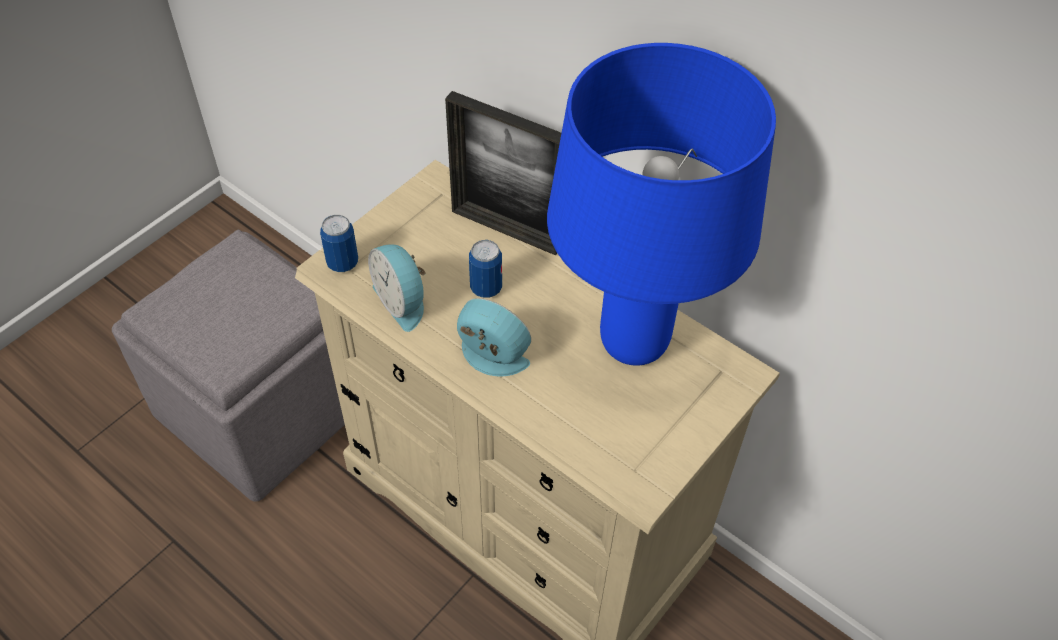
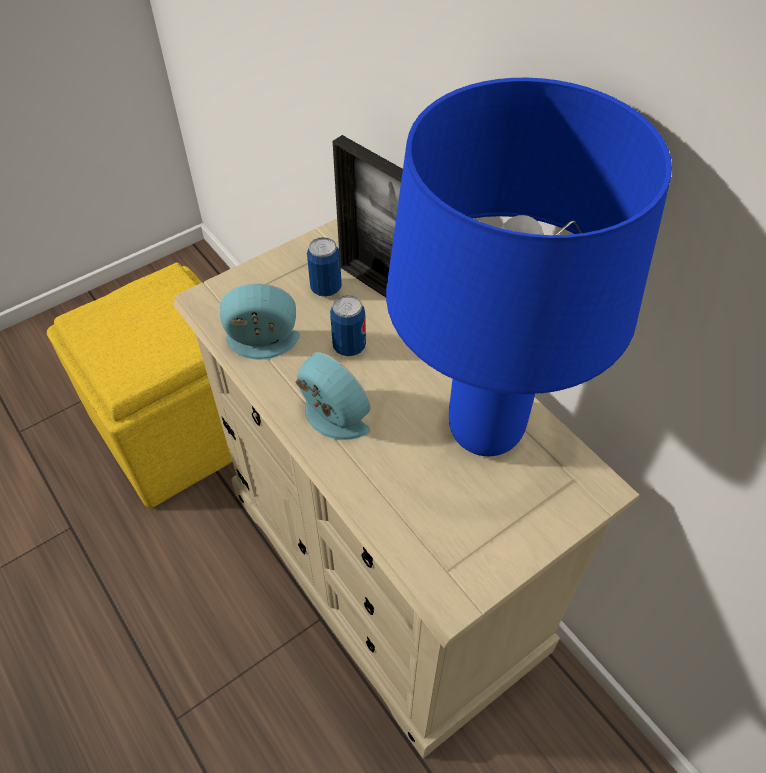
camera: 15 degrees right, 0 degrees up
(263, 409) = (181, 426): grey ottoman -> yellow ottoman
(342, 263) = (219, 298): can -> can (326, 288)
(402, 301) = (262, 345): alarm clock -> alarm clock turned 105 degrees clockwise

